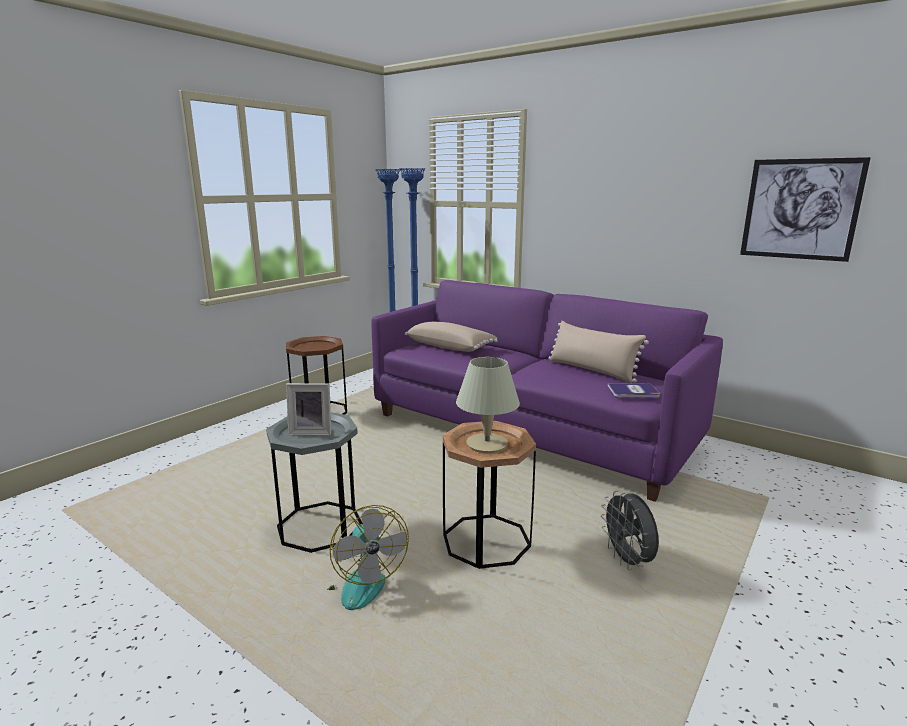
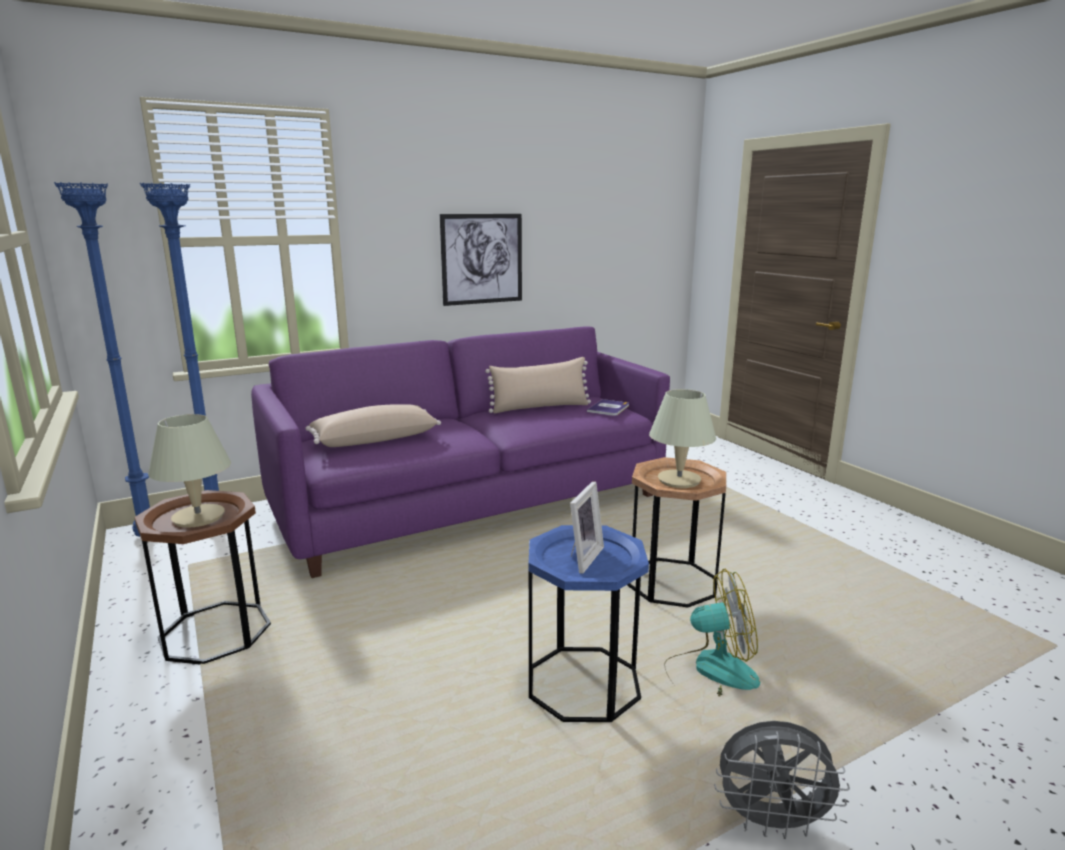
camera: 65 degrees left, 0 degrees up
(314, 347) = (198, 517): none -> beige table lamp
(320, 527) = (583, 684): grey side table -> blue side table
(628, 561) = (728, 532): grey fan -> grey fan (771, 822)
(800, 209) = (605, 230): picture -> picture (482, 259)

